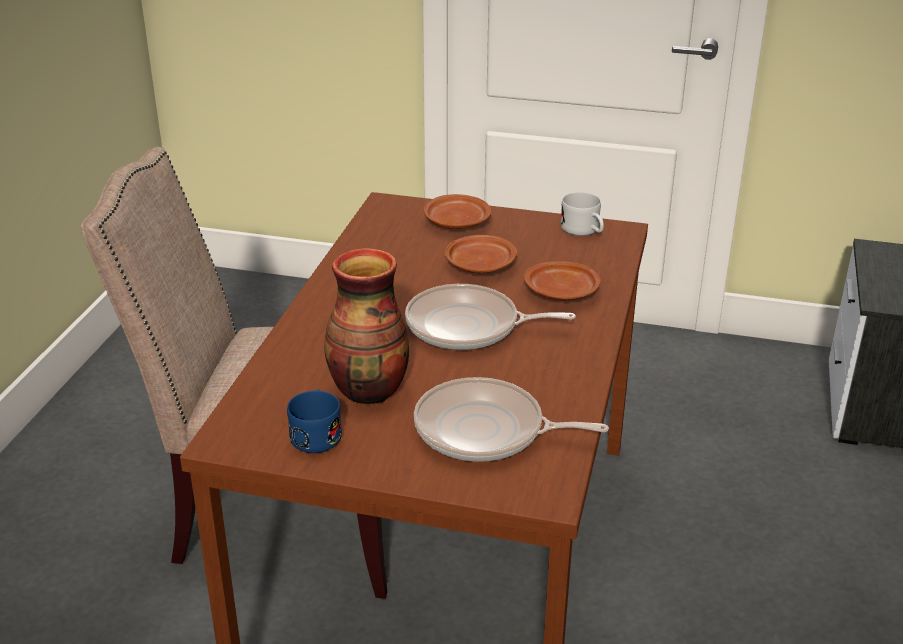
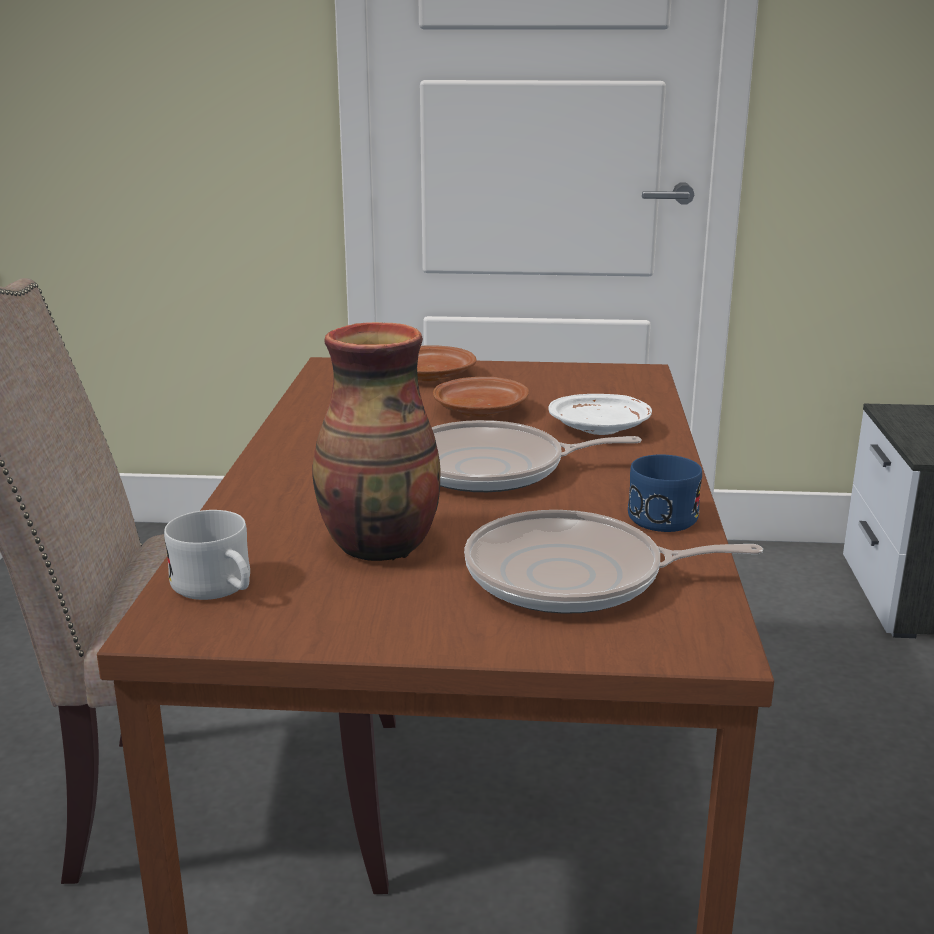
camera: 10 degrees left, 10 degrees down
(317, 433) = (317, 602): blue mug -> blue mug (658, 514)
(562, 292) = (600, 429): brown plate -> white plate
(584, 231) = (595, 374): white mug -> white mug (219, 589)

